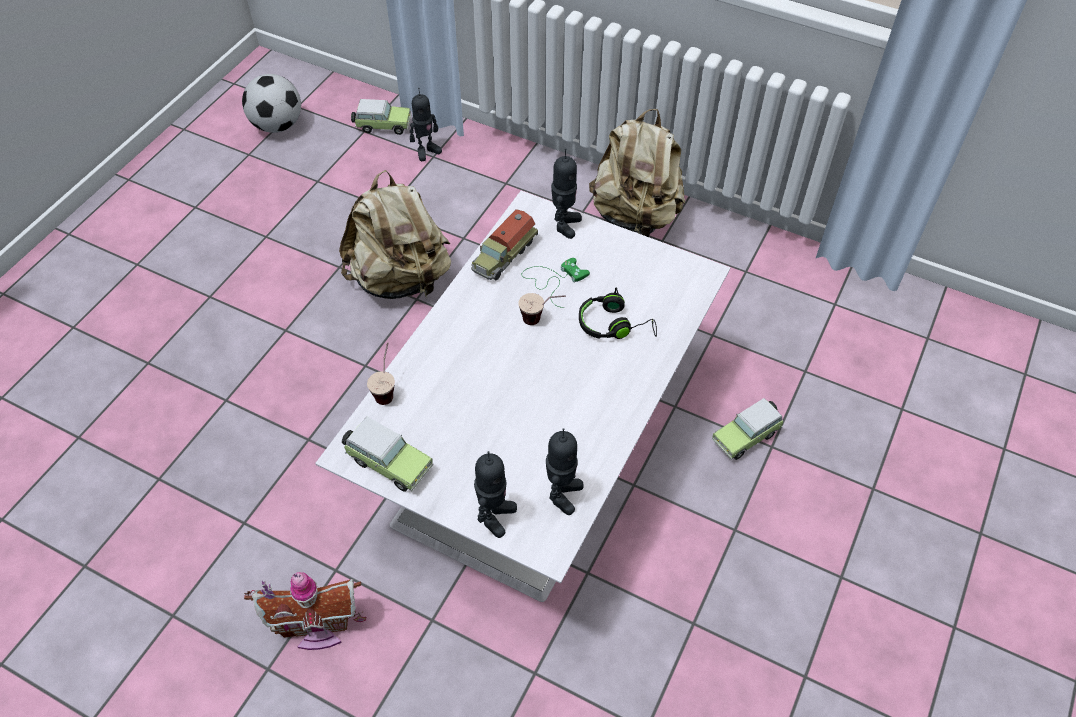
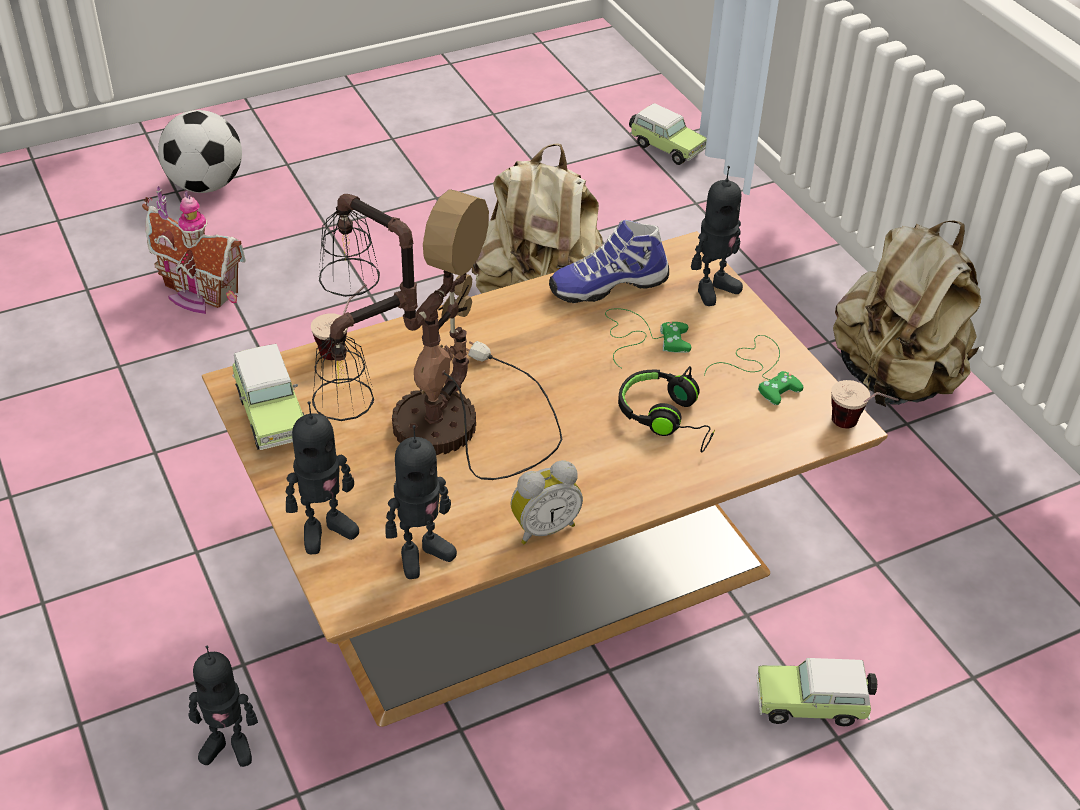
camera: 35 degrees right, 10 degrees down
(277, 125) = (549, 99): football -> football (205, 185)
(317, 627) = (125, 594): toy house -> toy house (198, 294)
(426, 151) = (693, 194): toy robot -> toy robot (228, 746)
(490, 412) = (428, 427): none -> table lamp
(504, 255) = (607, 285): toy truck -> shoe
(537, 441) = (537, 554): white coffee table -> brown coffee table
(541, 320) = (584, 369): cup -> cup (857, 428)
(611, 435) = (543, 527): none -> alarm clock
(635, 265) = (760, 370): none -> green game controller

